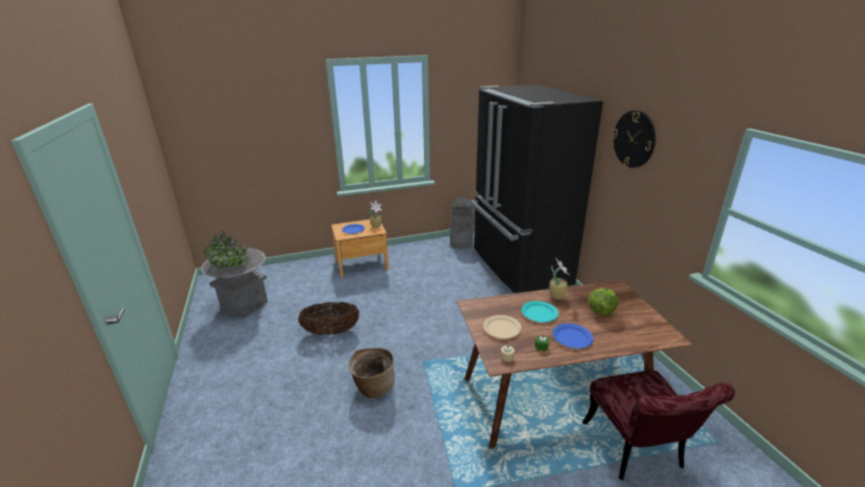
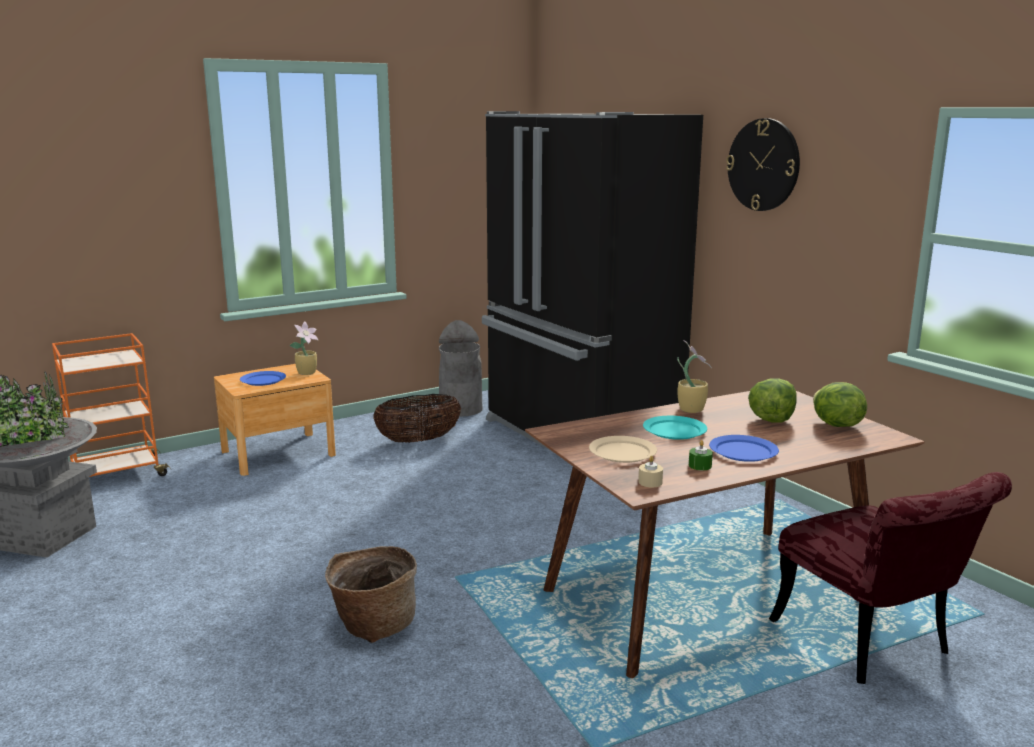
camera: 15 degrees left, 10 degrees down
(285, 270) = (117, 475): none -> orange cart
(331, 332) = (254, 556): basket -> basket (418, 440)
(640, 321) = (835, 425): none -> lettuce

